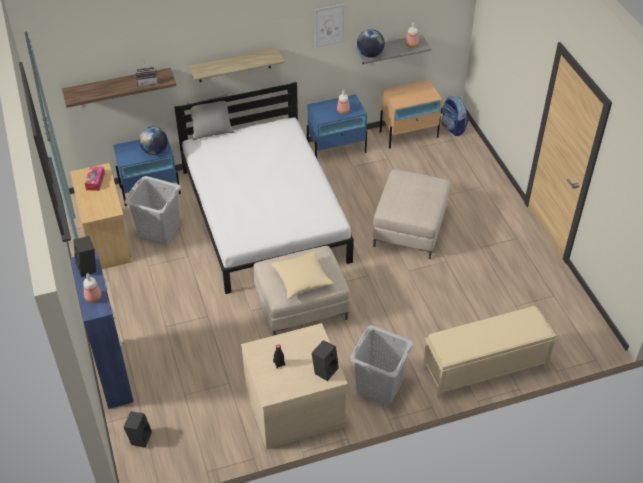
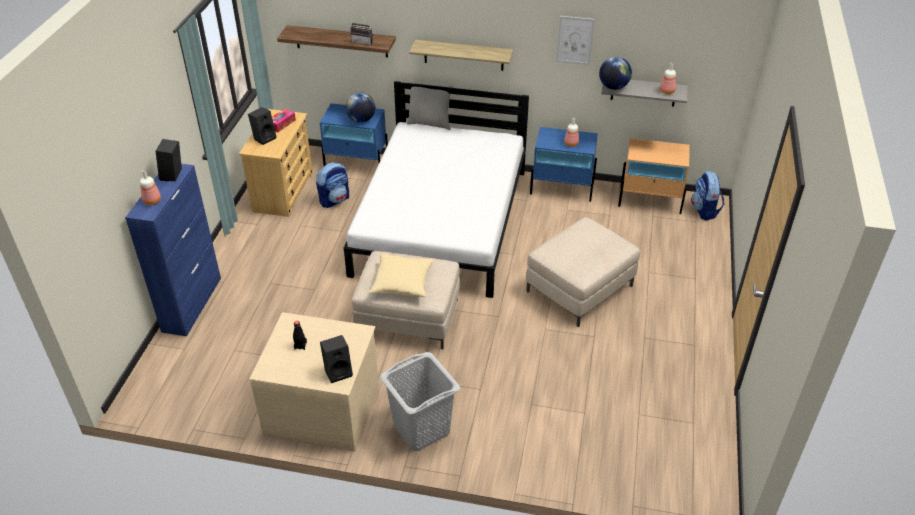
camera: 30 degrees right, 5 degrees down
(139, 437) = (164, 370): black speaker -> black speaker (264, 138)
(159, 231) = (334, 200): grey laundry basket -> backpack
(484, 368) = (550, 462): beige bench -> none

